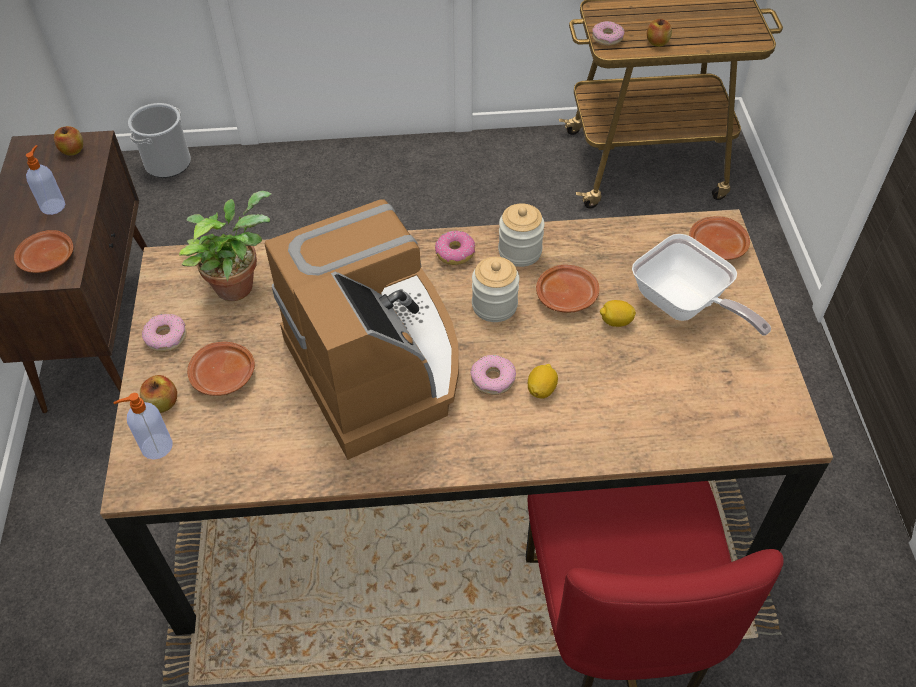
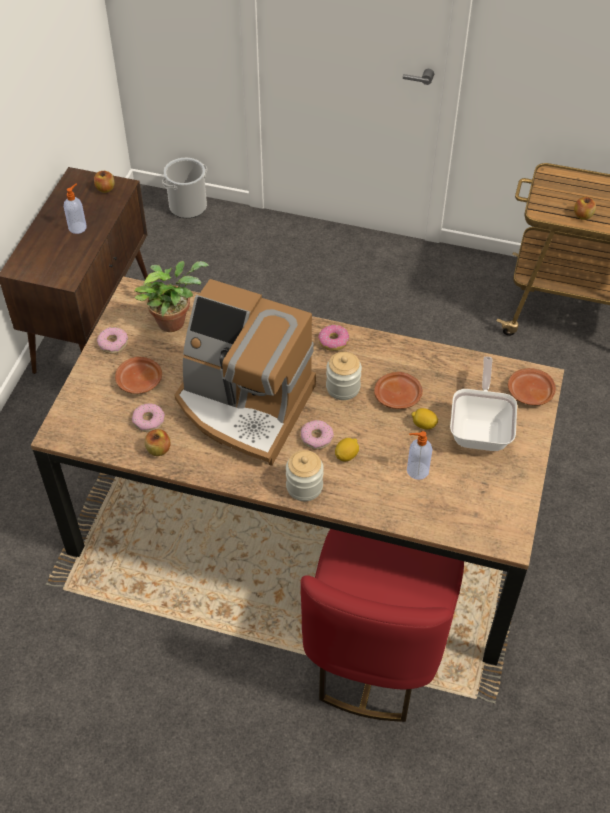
camera: 20 degrees right, 0 degrees up
(47, 260) = (60, 266): brown plate -> none
(155, 447) = (79, 414): soap dispenser -> soap dispenser (416, 470)
(162, 403) = (94, 387): apple -> apple (158, 449)
(379, 366) = (244, 405): coffee machine -> coffee machine turned 120 degrees clockwise
(520, 251) = (380, 354): jar -> jar (304, 487)
(607, 38) = (542, 201): donut -> donut (149, 421)
(685, 306) = (481, 428): frying pan -> frying pan turned 150 degrees counterclockwise

